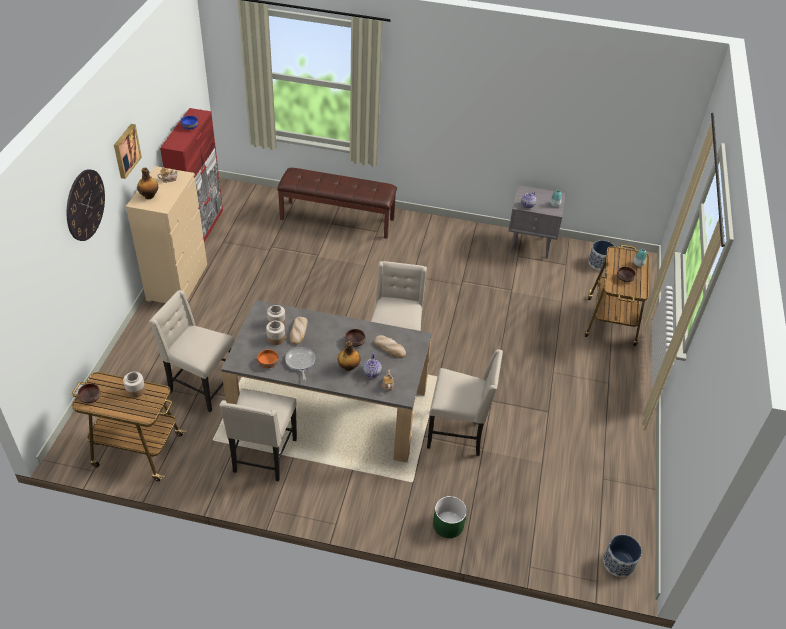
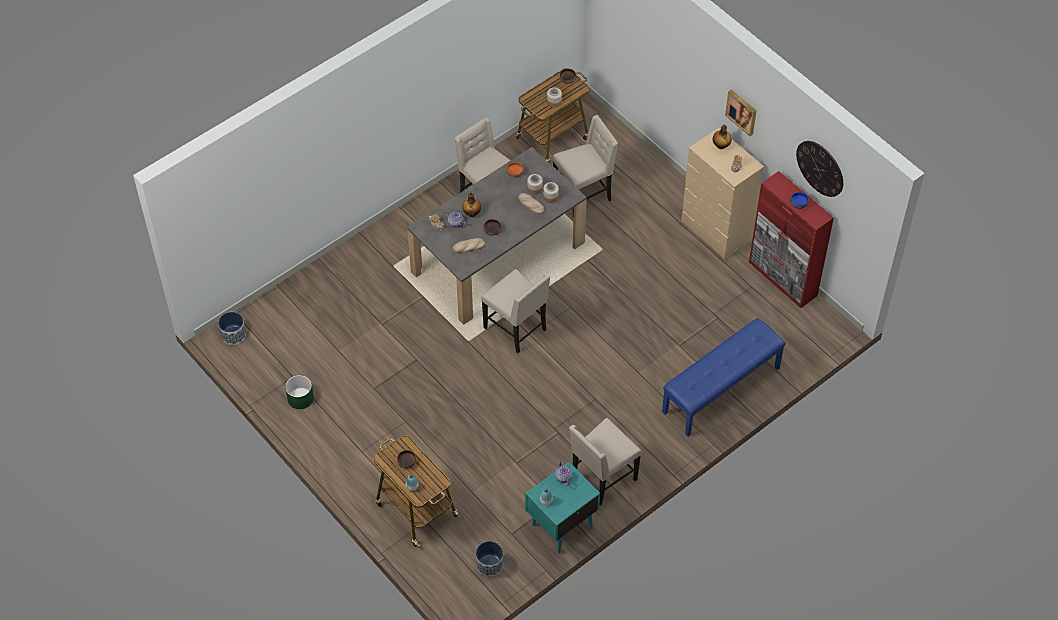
camera: 130 degrees right, 10 degrees up
(85, 205) = (686, 67): wall clock -> wall clock (820, 168)
(300, 362) = (500, 190): frying pan -> none
(337, 219) = (721, 390): brown bench -> blue bench
(448, 524) = (345, 264): green planter -> green planter (300, 398)
(458, 433) = (407, 318): beige chair -> beige chair (602, 479)
(531, 244) = (561, 526): grey nightstand -> turquoise nightstand

